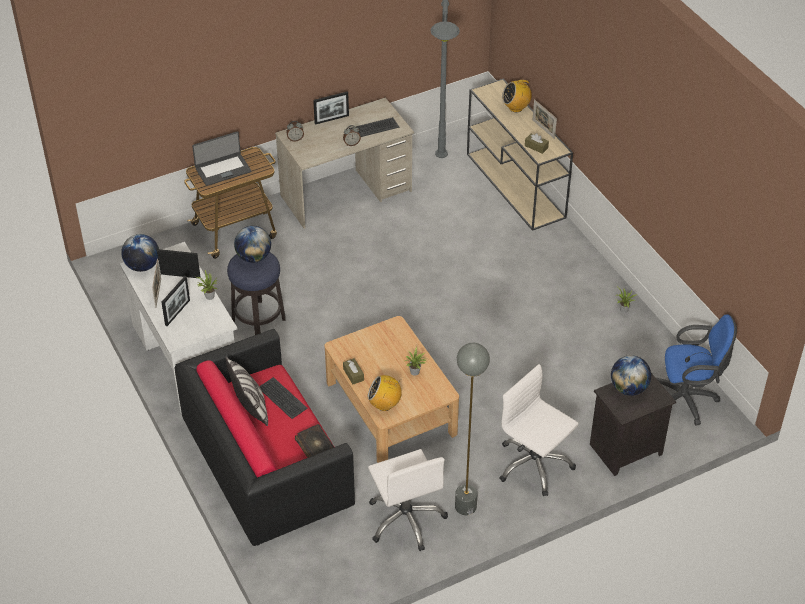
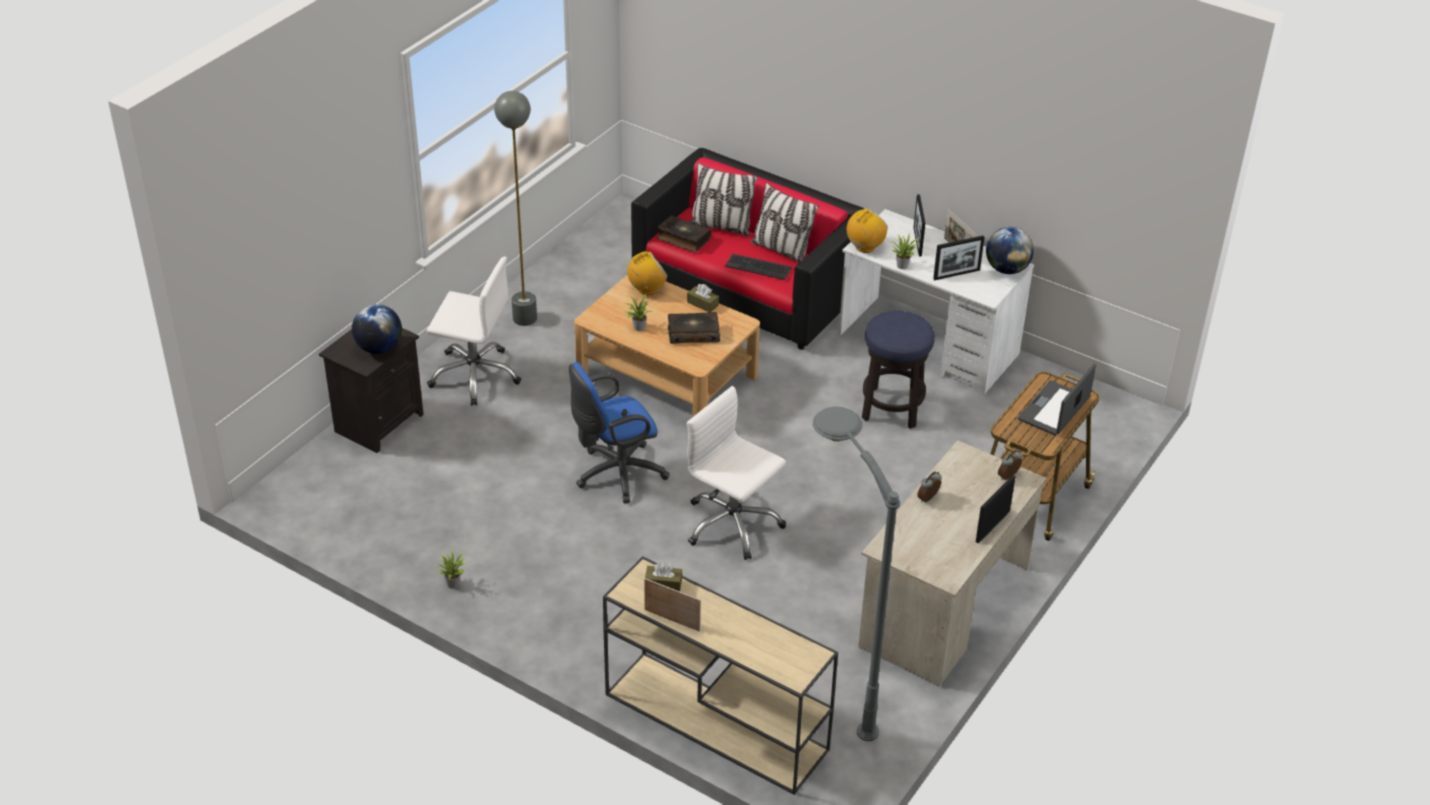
camera: 150 degrees right, 5 degrees down
(254, 257) = (907, 334): globe -> none
(276, 452) = (721, 226): none -> pillow
(374, 128) = (922, 535): keyboard -> none
(379, 351) = (693, 333): none -> book
(406, 519) = (576, 290): white office chair -> white office chair (732, 524)
(516, 108) = (740, 644): radio -> radio (865, 247)
(687, 400) = (325, 499): blue office chair -> blue office chair (615, 474)

